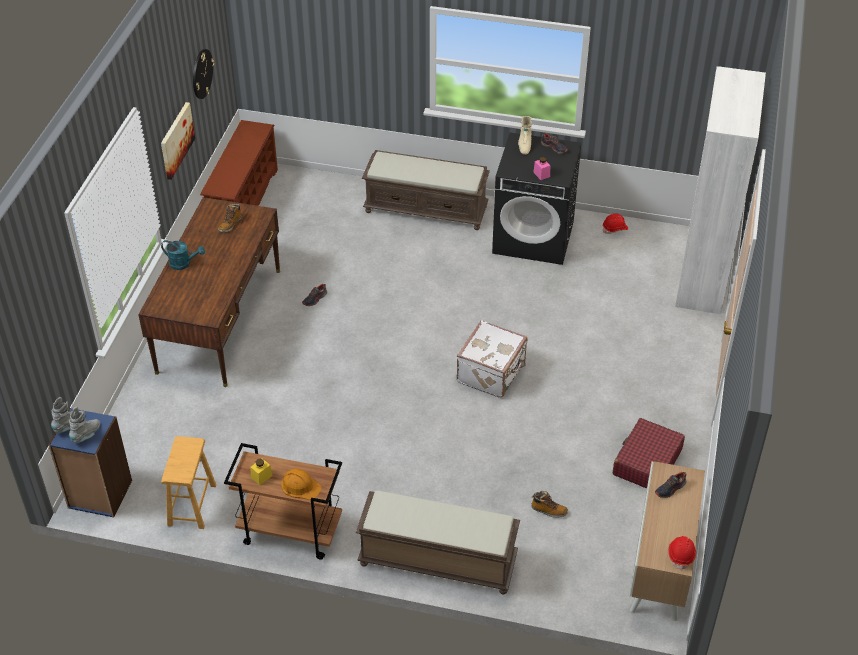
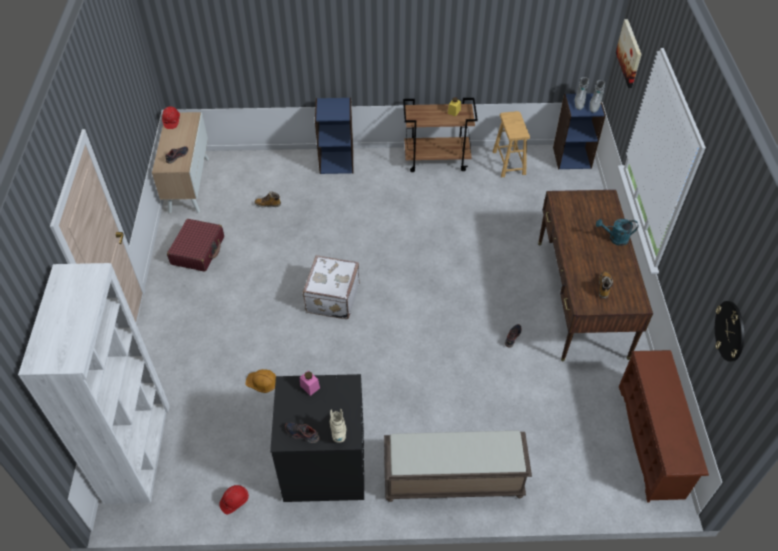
camera: 165 degrees right, 5 degrees up
(176, 140) = (695, 274): picture -> picture (630, 53)
(300, 486) = (426, 111): orange hard hat -> orange hard hat (262, 381)
(436, 561) = (336, 162): brown bench -> blue bookcase

